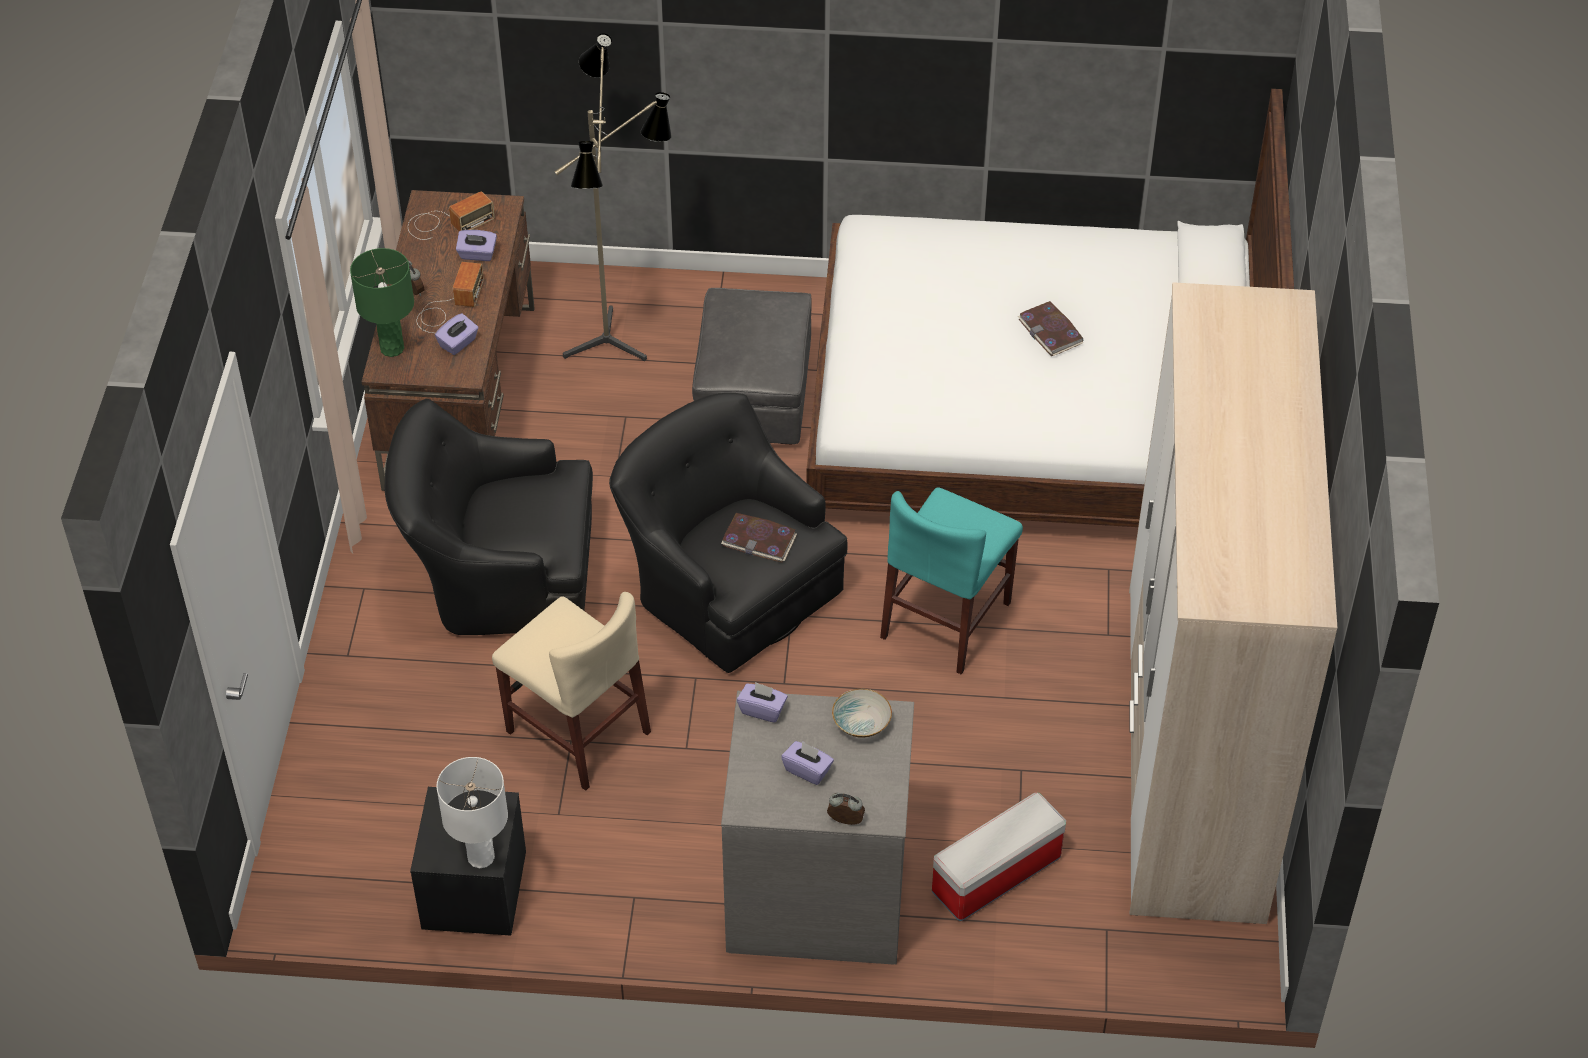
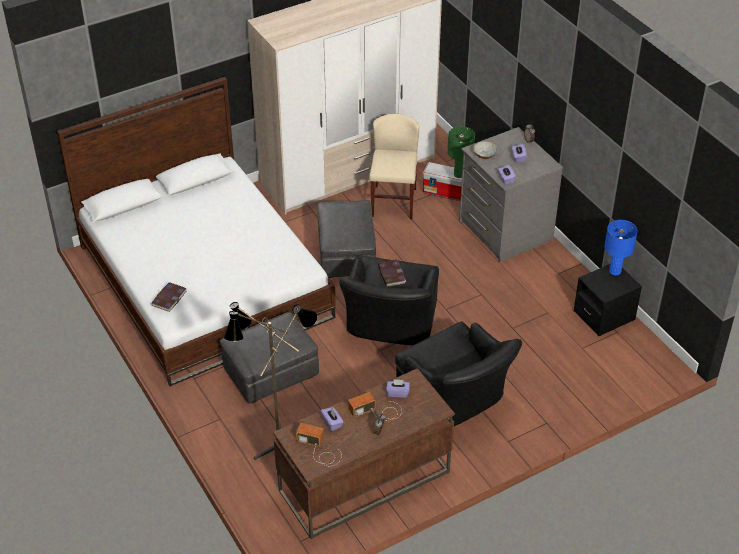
camera: 125 degrees left, 5 degrees down
(392, 348) = (423, 415): green table lamp -> green table lamp (459, 174)
(480, 857) = (615, 271): white table lamp -> blue table lamp
(578, 732) = (506, 328): beige chair -> beige chair (393, 202)
(946, 620) = (347, 255): turquoise chair -> grey ottoman
(1051, 331) = (196, 235): book -> book (169, 298)

